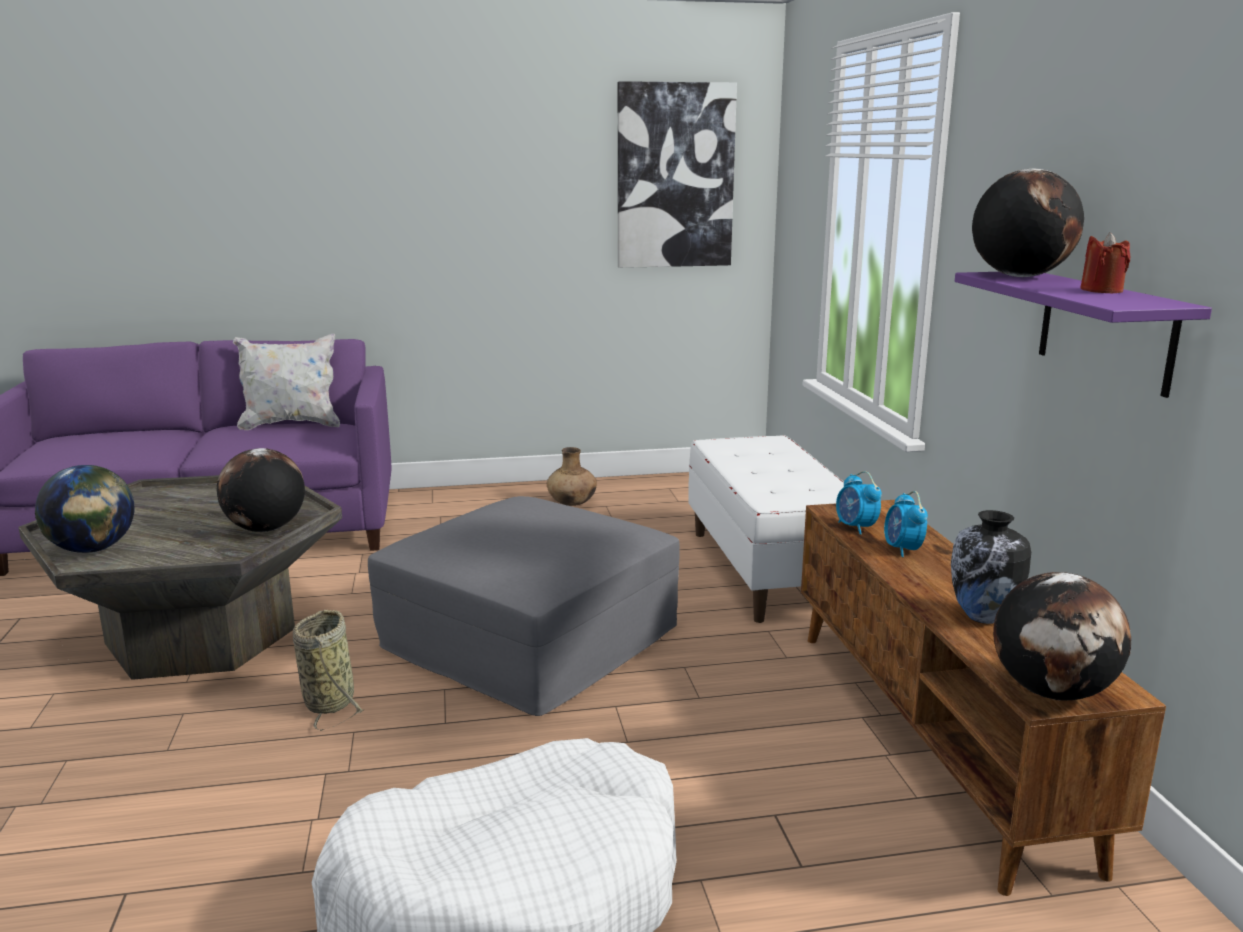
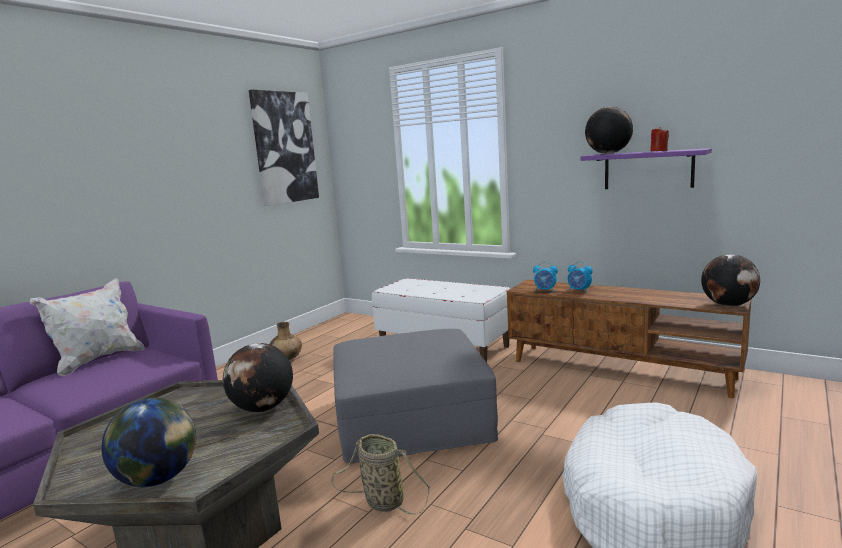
camera: 45 degrees left, 5 degrees down
(983, 617) = (657, 297): vase -> none

